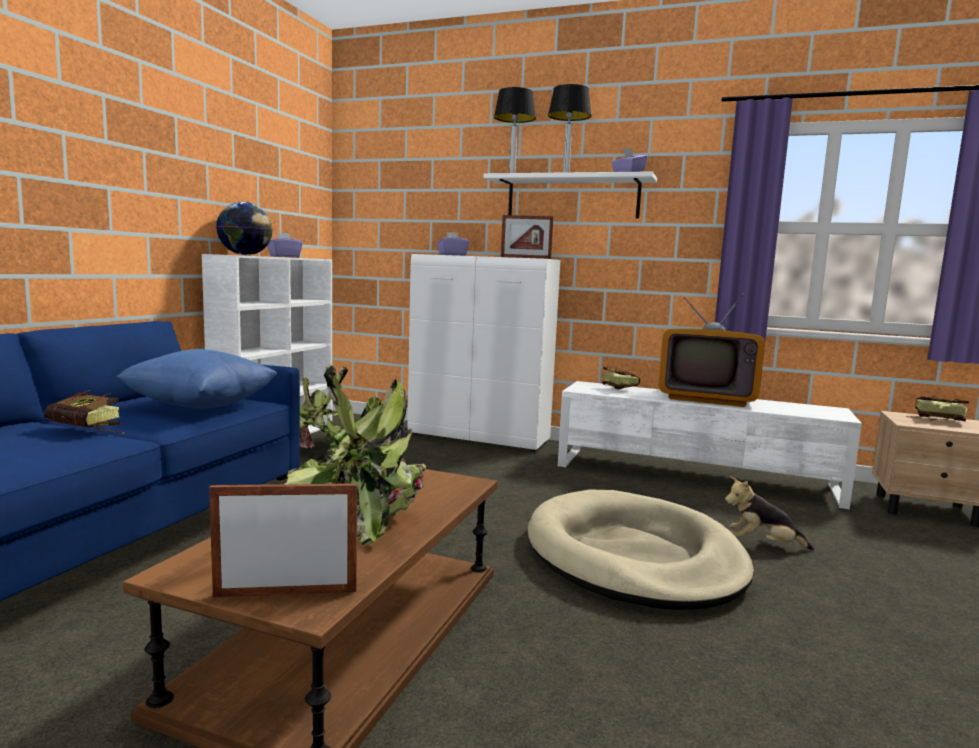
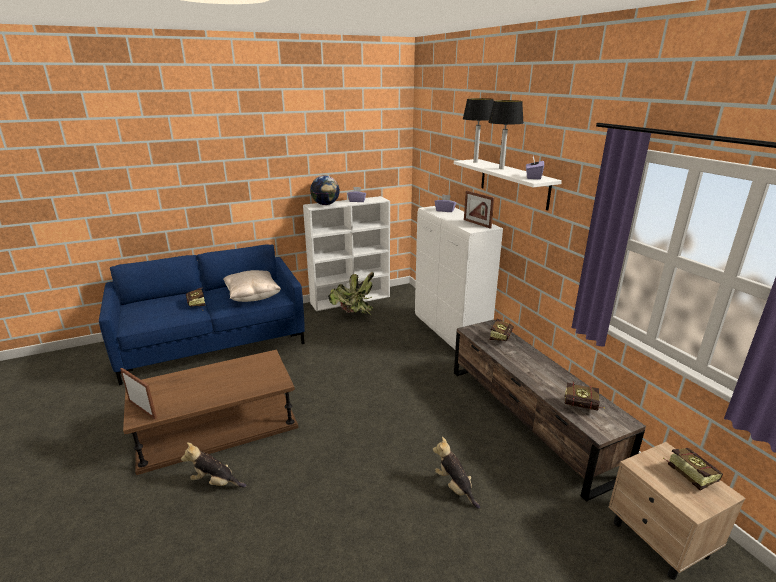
camera: 45 degrees right, 15 degrees up
(201, 406) = (253, 297): blue pillow -> beige pillow
(358, 517) = (213, 384): potted plant -> none
(513, 697) = (215, 482): none -> plush toy
(633, 556) = (371, 452): beige dog bed -> none
(696, 476) = (529, 419): white tv stand -> brown tv stand
(707, 398) = (543, 369): television -> none
(794, 409) = (584, 407): none -> book

